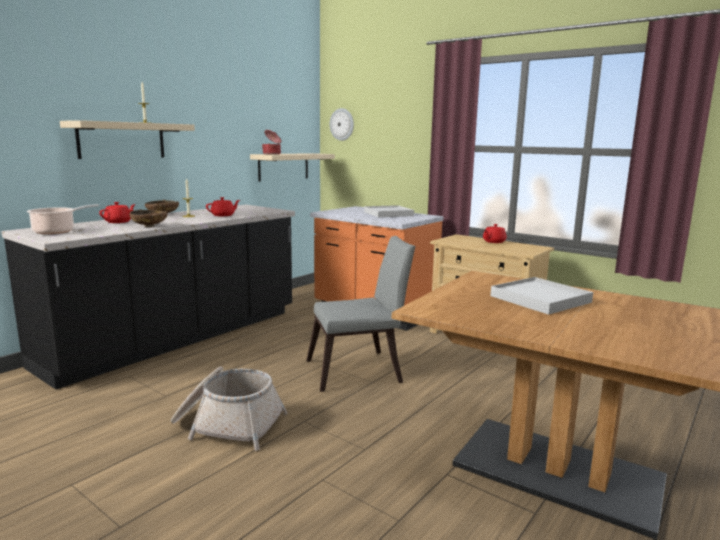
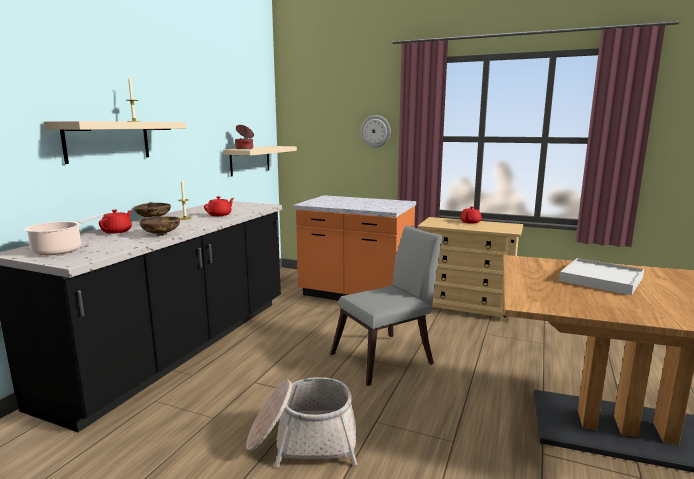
camera: 15 degrees left, 0 degrees up
(342, 124) = (301, 117): wall clock -> wall clock (375, 131)
(388, 214) = (366, 202): white tray -> none

